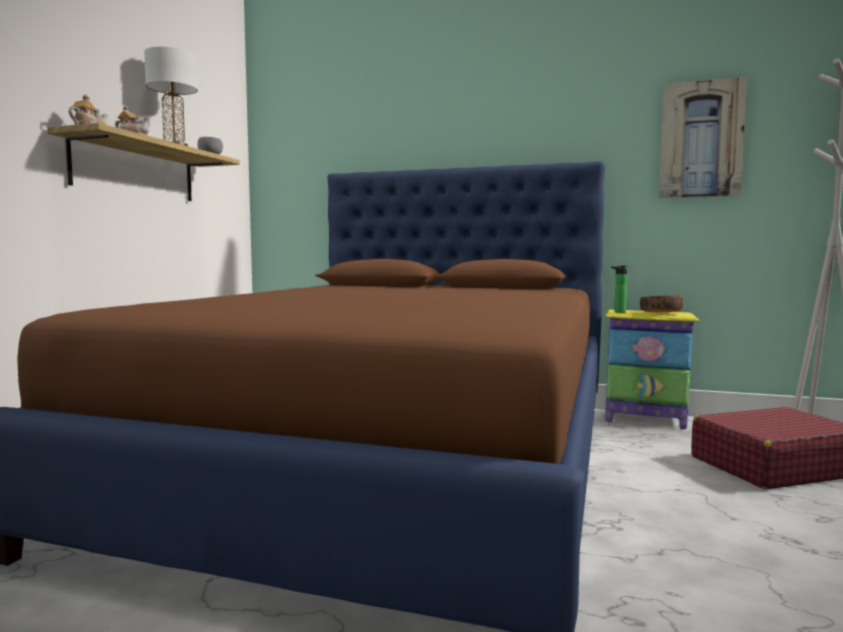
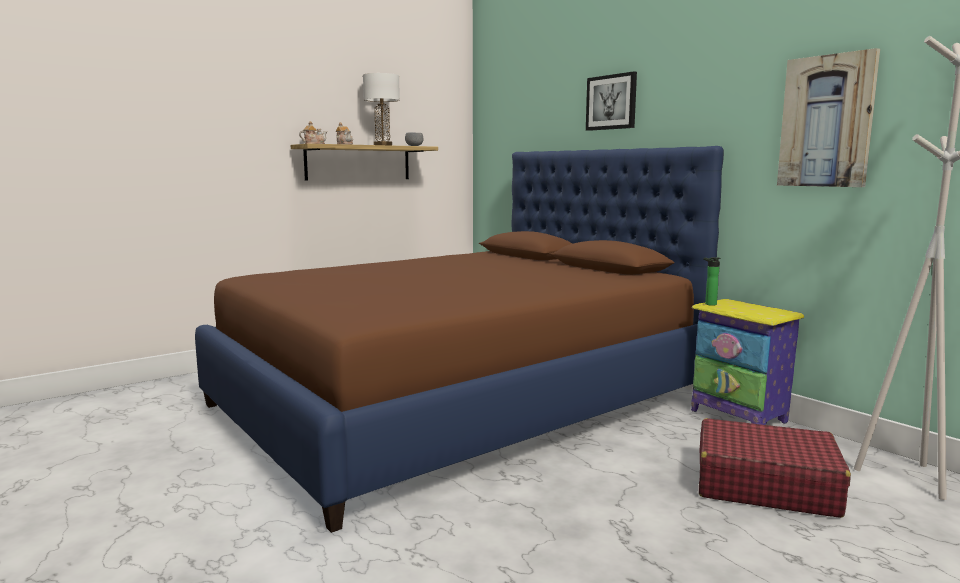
camera: 35 degrees right, 5 degrees up
(459, 121) = (611, 102): none -> picture
(661, 312) = (754, 310): bowl -> none

